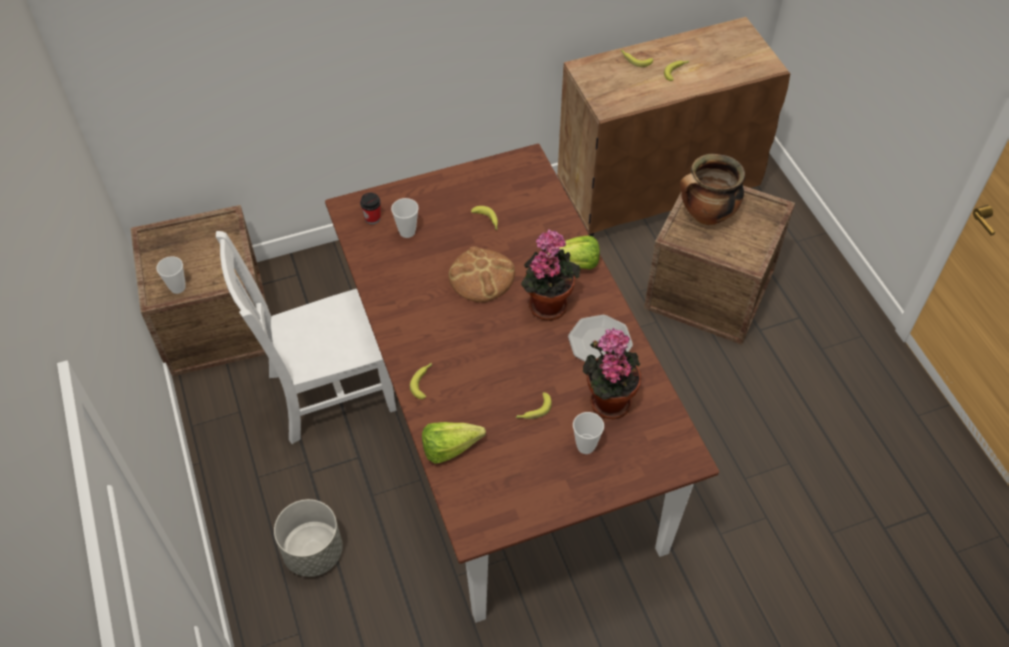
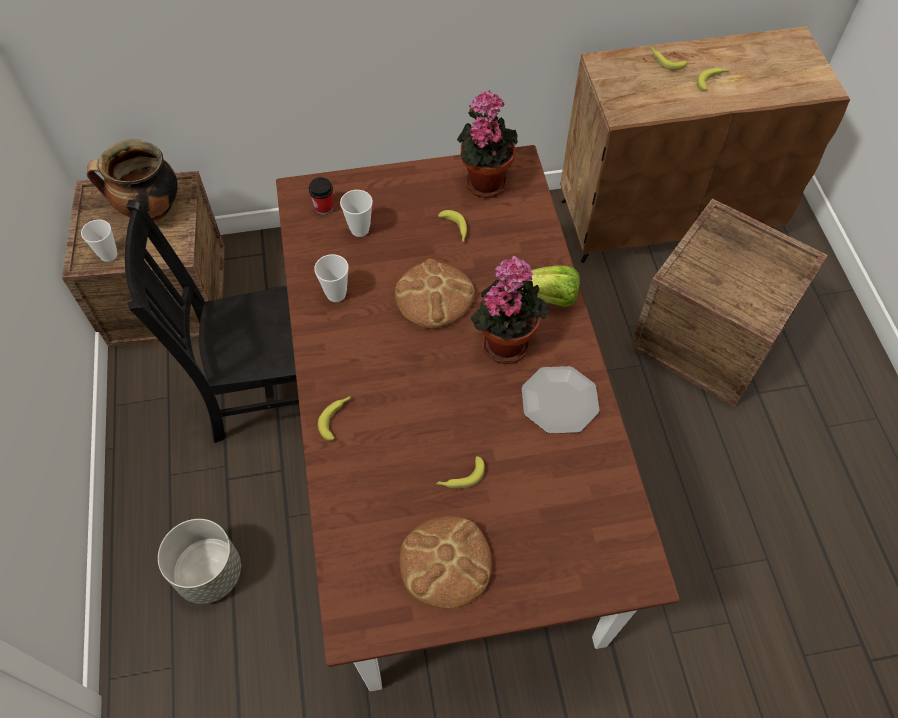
camera: 10 degrees right, 5 degrees up
(326, 392) = (264, 390): white chair -> black chair
(455, 448) = (355, 511): lettuce -> none
(535, 474) = (446, 563): none -> bread
(586, 446) = (515, 536): cup -> cup (336, 294)
(608, 399) = (555, 478): potted plant -> potted plant (484, 180)
(706, 216) = (718, 256): cooking pot -> cooking pot (149, 211)

